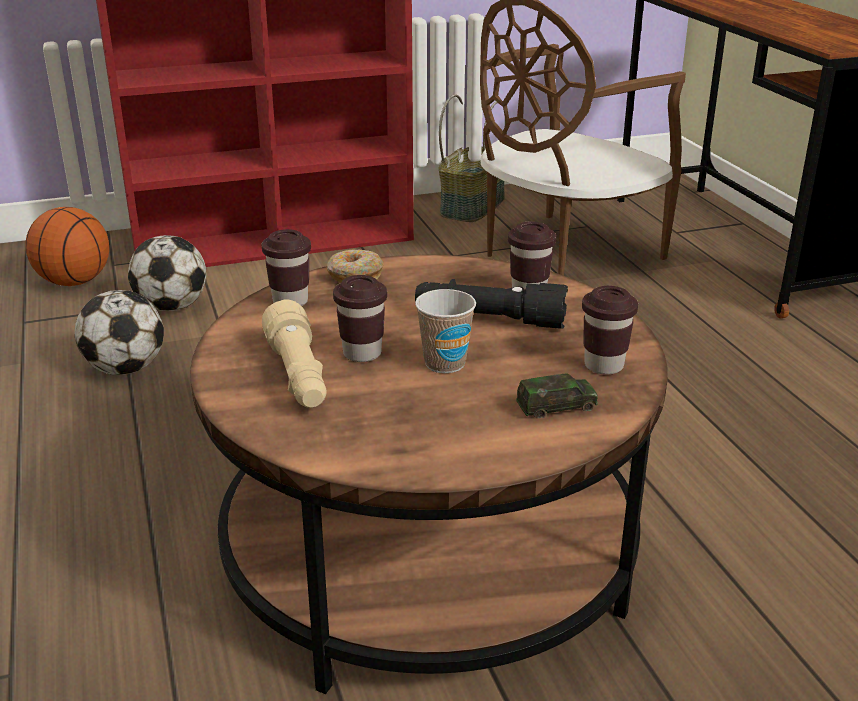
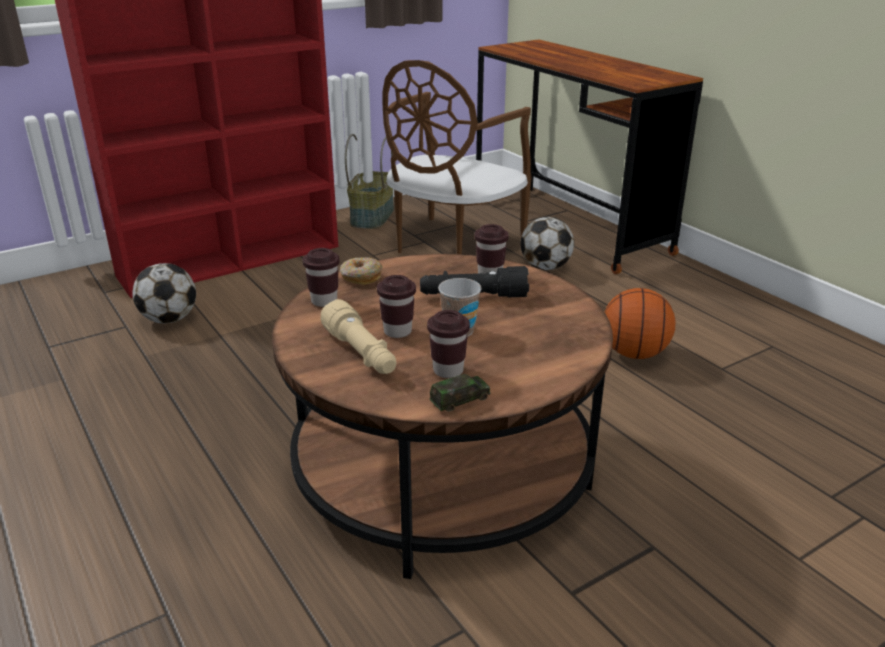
camera: 15 degrees left, 0 degrees up
(74, 282) = (77, 310): basketball -> basketball (634, 354)
(125, 369) = (153, 372): football -> football (545, 267)
(556, 406) = (548, 349): toy car -> toy car (459, 400)
(603, 365) = (565, 318): brown cup -> brown cup (448, 370)

